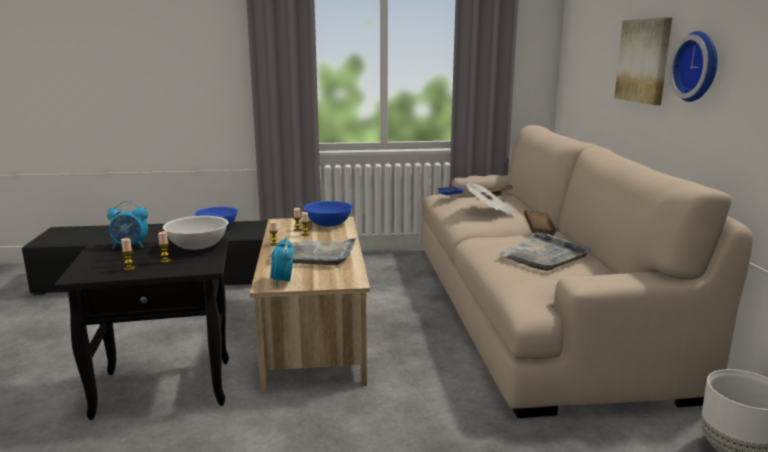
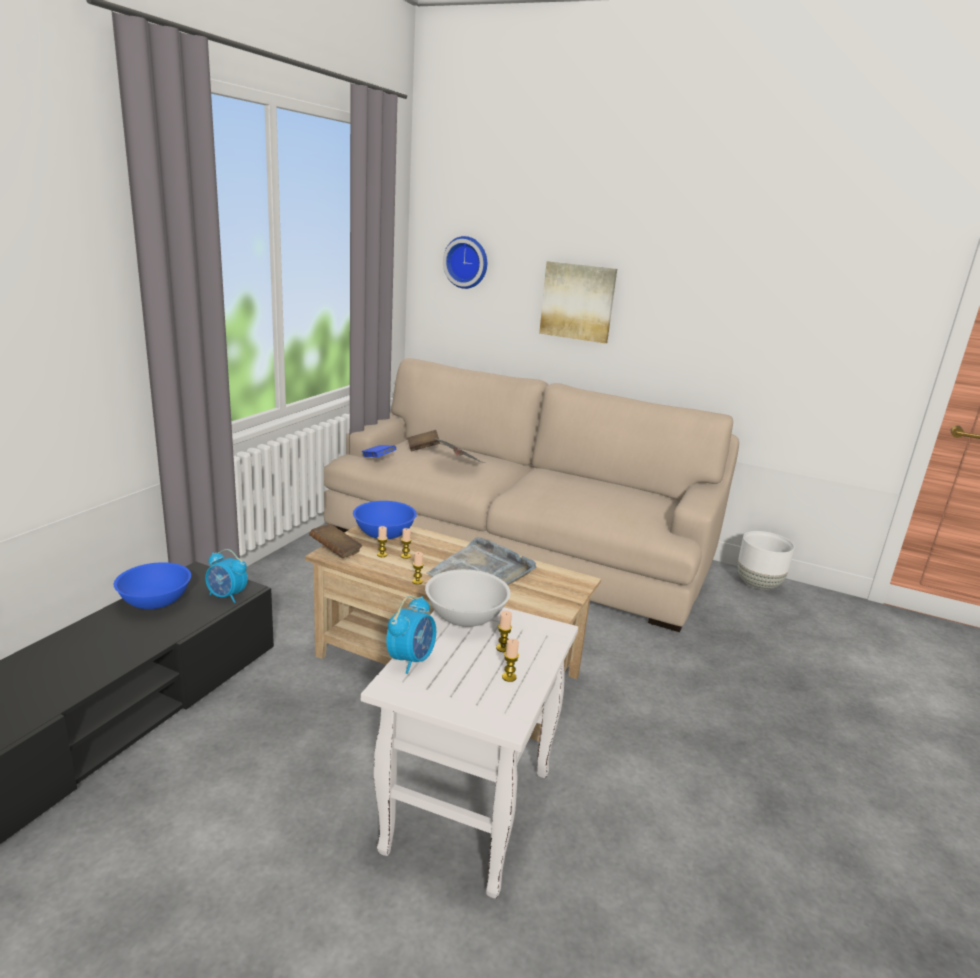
camera: 60 degrees left, 5 degrees up
(167, 387) = (467, 808): black side table -> white side table
(282, 281) = (545, 611): alarm clock -> alarm clock (227, 596)
(539, 231) = (538, 473): brown book -> brown book (335, 551)
(543, 255) = (596, 495): grey tray -> none
(699, 66) = (657, 314): wall clock -> wall clock (467, 262)

